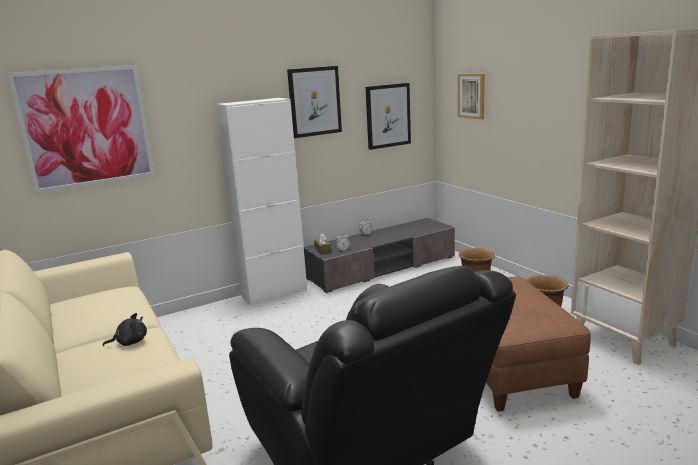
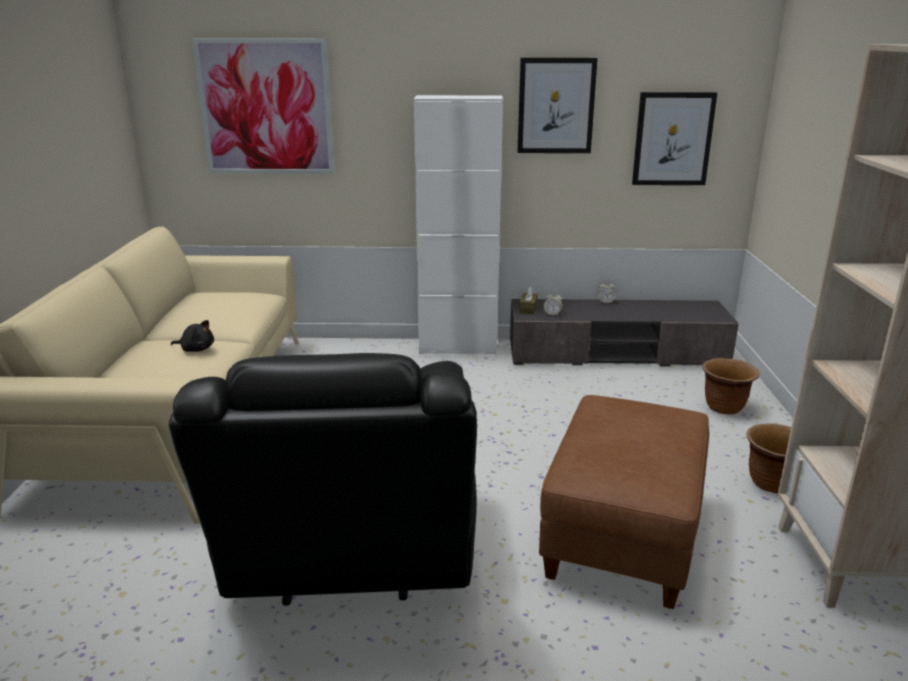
camera: 30 degrees right, 5 degrees up
(472, 96) = (800, 124): picture -> none

